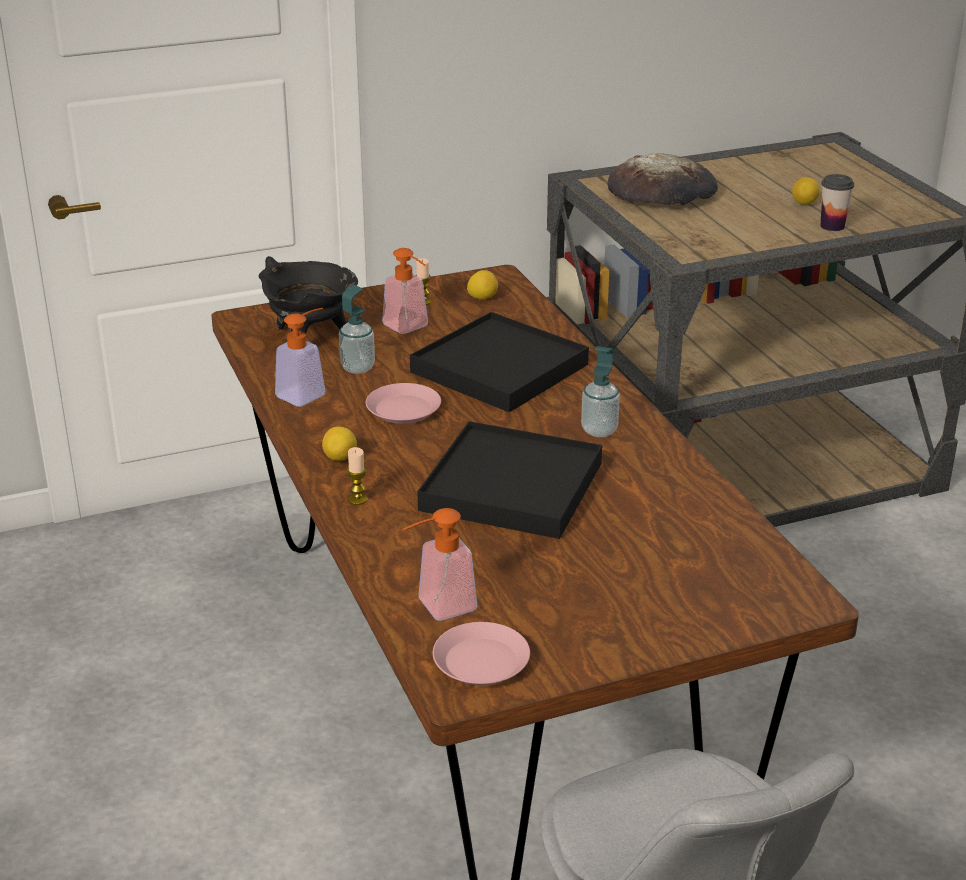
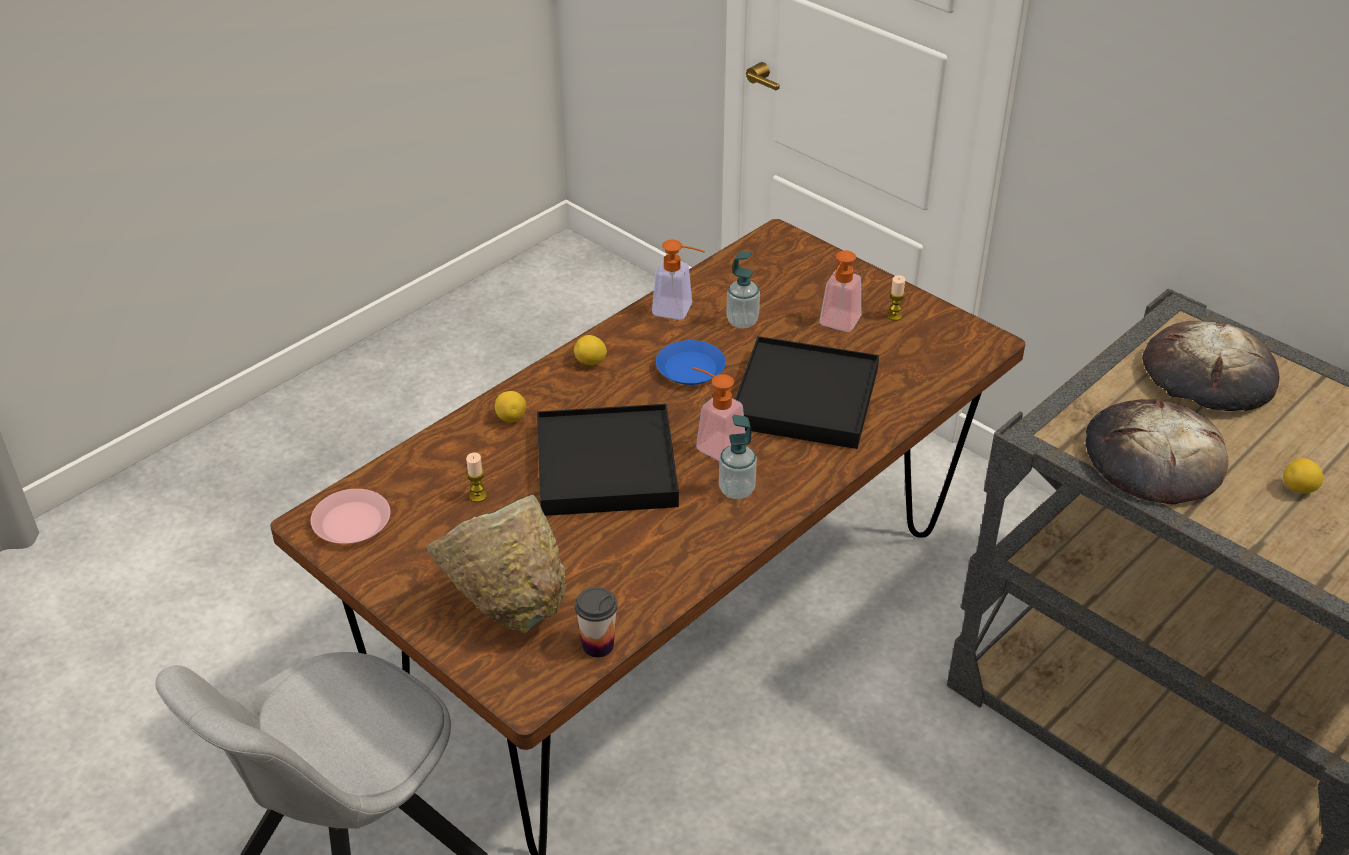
camera: 65 degrees right, 10 degrees up
(310, 339) = (771, 280): black cooking pot -> none
(358, 499) = (535, 391): candle -> candle (478, 496)
(403, 409) = (690, 368): pink plate -> blue plate
(438, 608) = (410, 479): soap dispenser -> soap dispenser (714, 444)
(482, 298) = (935, 346): lemon -> lemon (511, 418)
(674, 586) = (506, 602): none -> green bowl
(741, 233) = (1153, 457): none -> bread
(832, 226) = (1254, 525): cup -> cup (598, 645)

